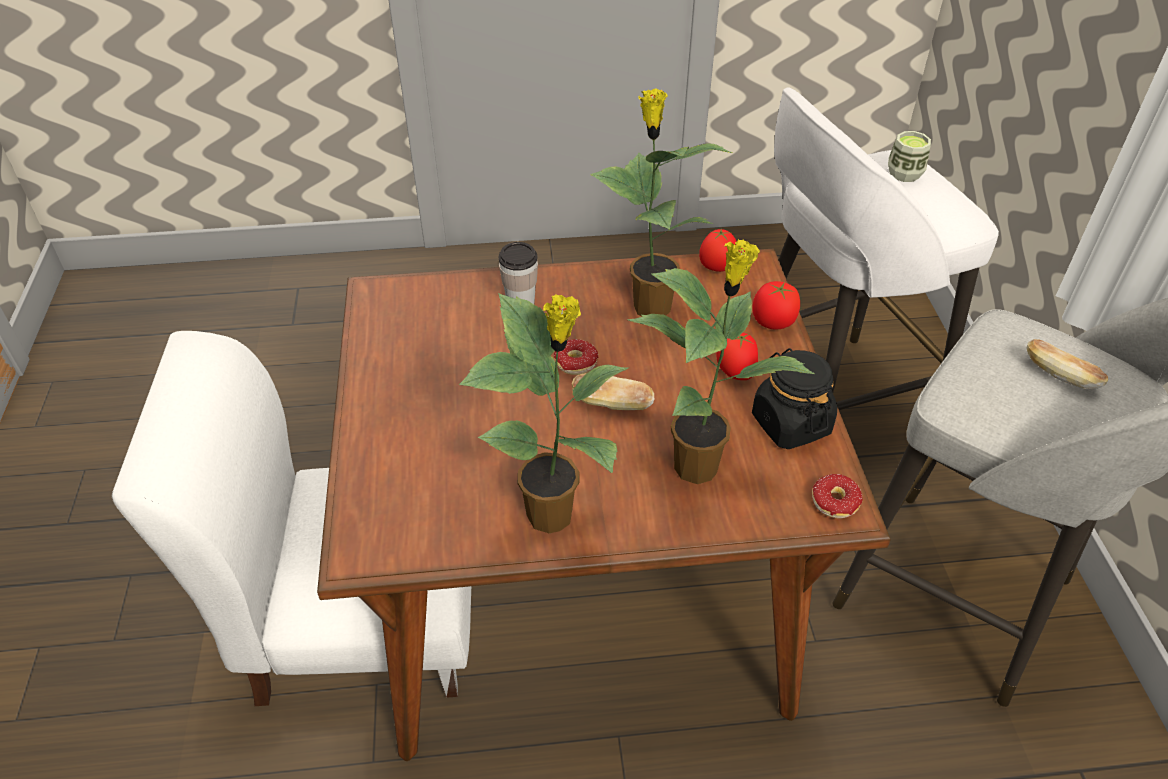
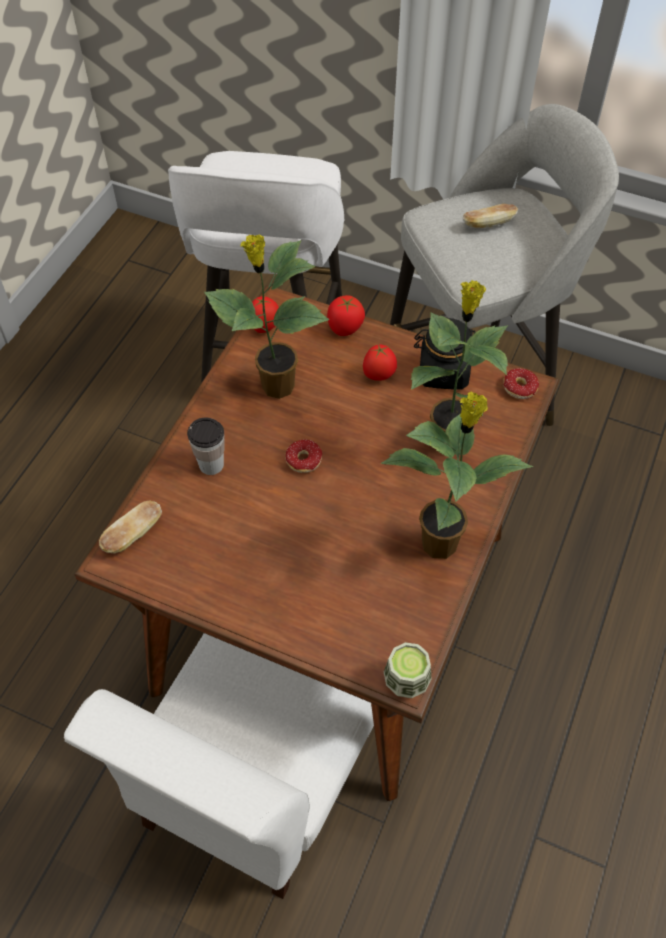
camera: 60 degrees left, 10 degrees up
(612, 404) = (361, 459): bread -> bread (133, 535)
(904, 174) = (246, 169): cup -> cup (406, 681)

